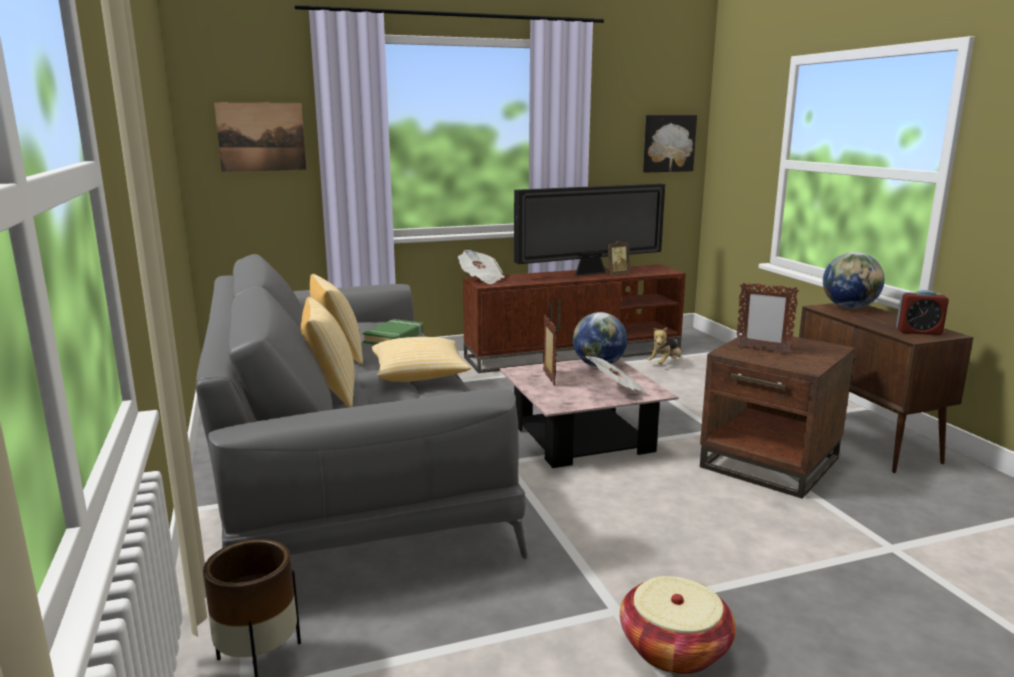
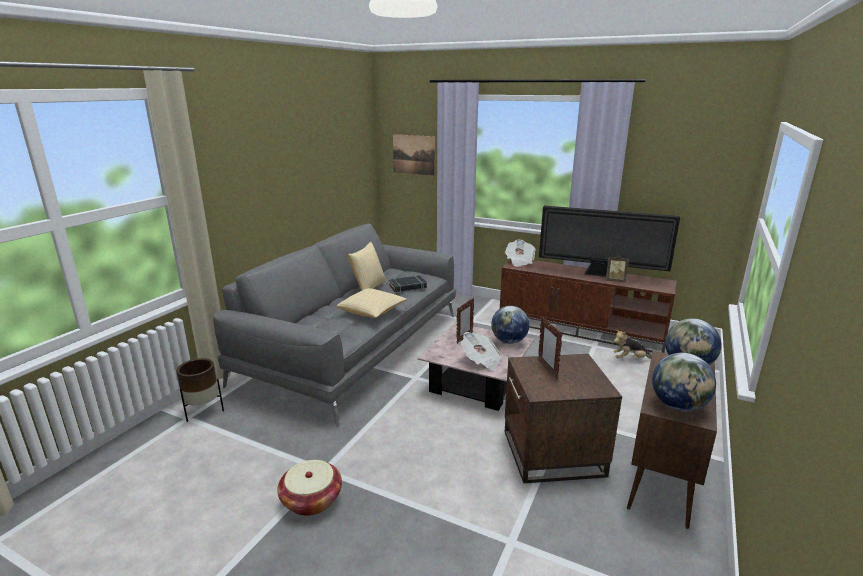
camera: 45 degrees right, 5 degrees up
(331, 393) = (323, 308): pillow -> none
(394, 338) = (408, 286): green book -> black book
(668, 143) = (709, 181): picture -> none
(918, 332) = (678, 406): alarm clock -> globe

